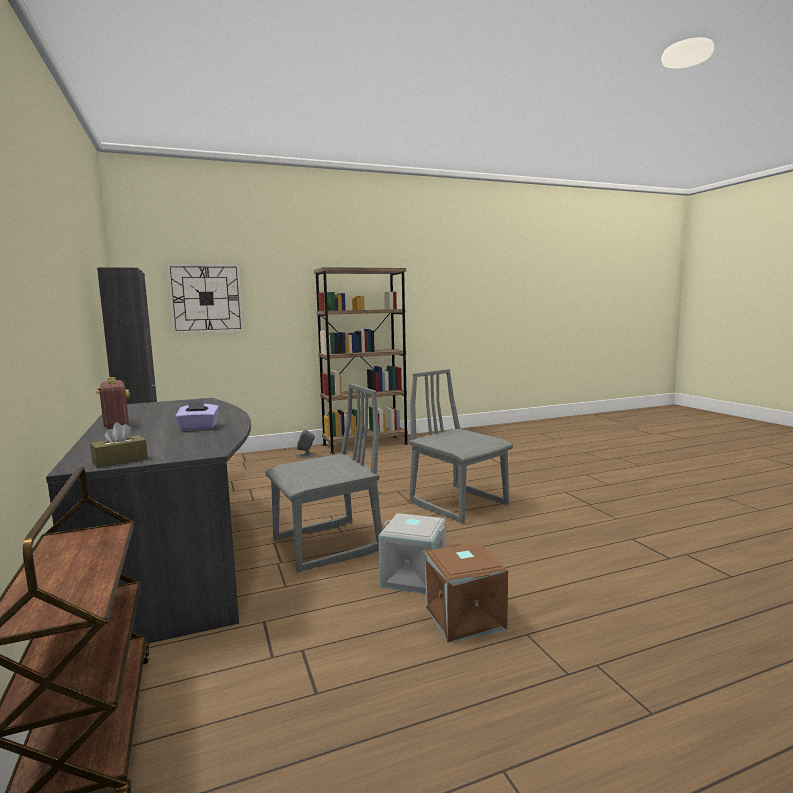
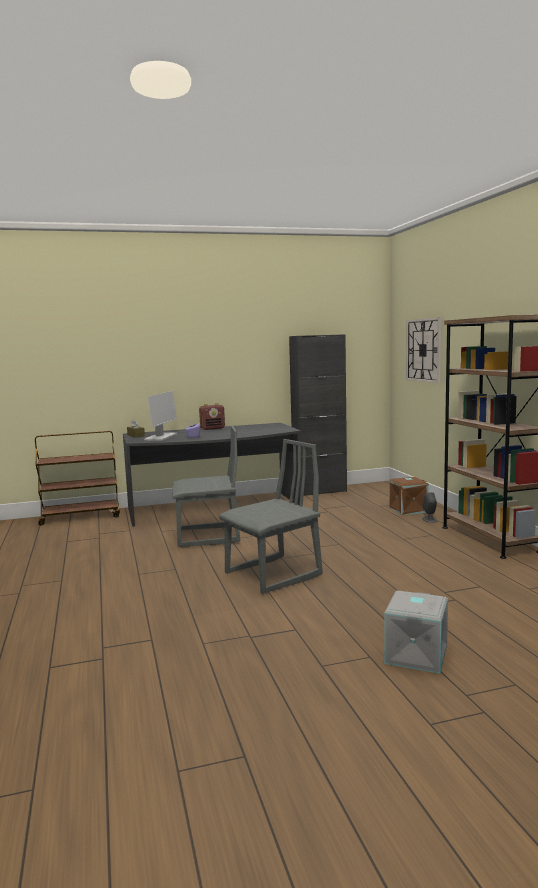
camera: 95 degrees right, 0 degrees up
(176, 442) = (161, 437): none -> monitor
(327, 546) = (208, 536): grey chair -> grey chair turned 75 degrees counterclockwise
(413, 578) = (147, 557): grey storage box -> grey storage box (415, 654)
(463, 618) = (91, 567): brown storage box -> brown storage box (408, 509)

